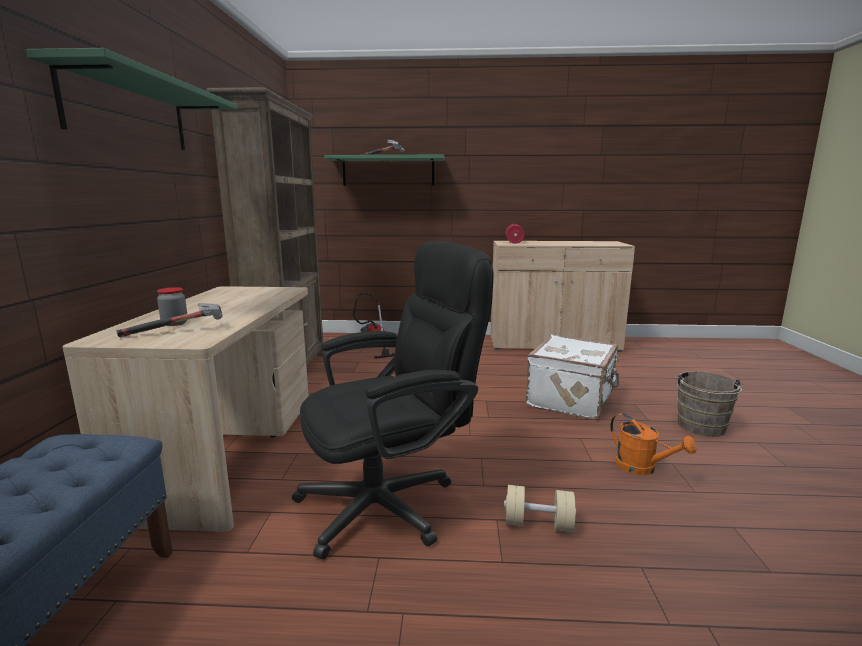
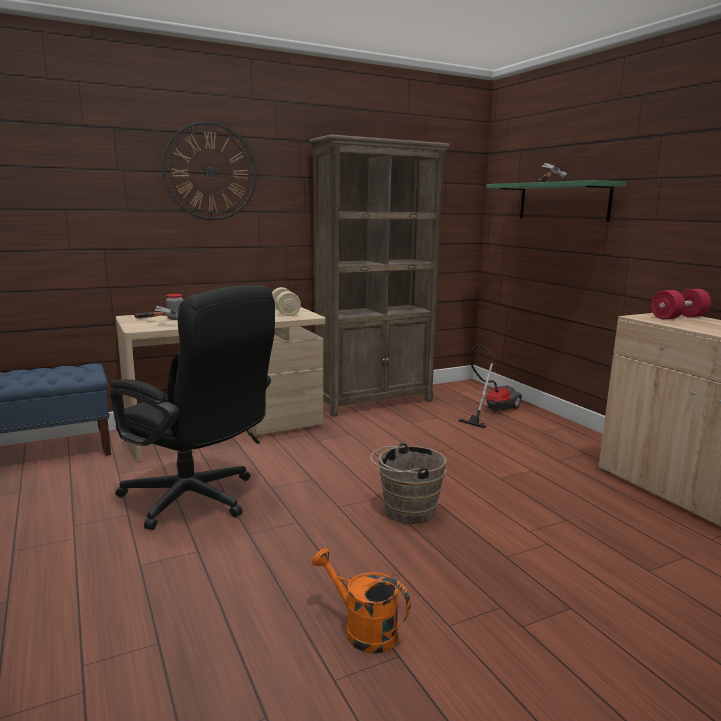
camera: 60 degrees right, 0 degrees up
(129, 112) = (210, 172): green shelf -> wall clock
(538, 523) = (201, 573): beige dumbbell -> beige dumbbell (285, 312)
(572, 400) = (510, 552): white suitcase -> none
(642, 468) = (362, 630): orange watering can -> orange watering can turned 105 degrees clockwise
(701, 428) = (560, 687): brown bucket -> brown bucket (405, 511)

